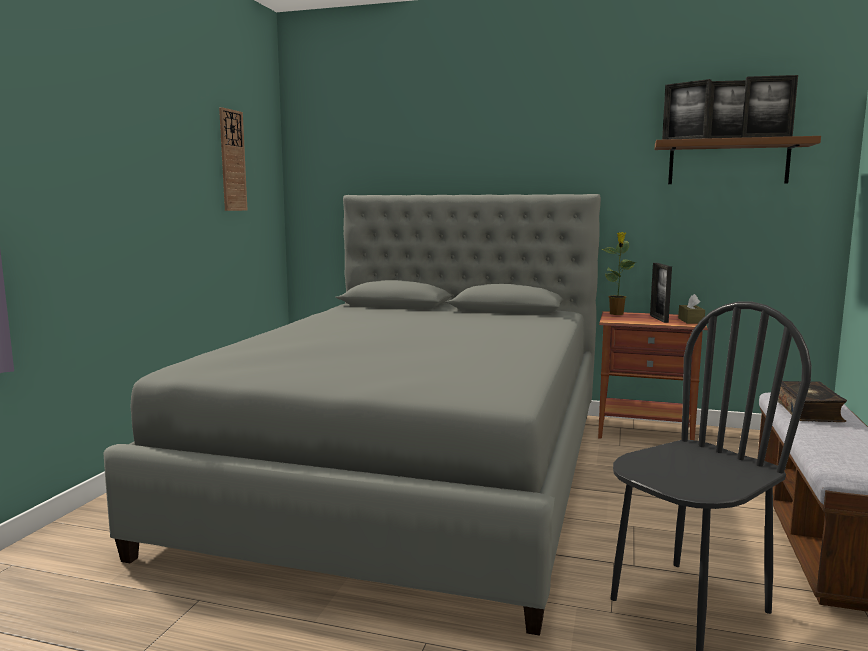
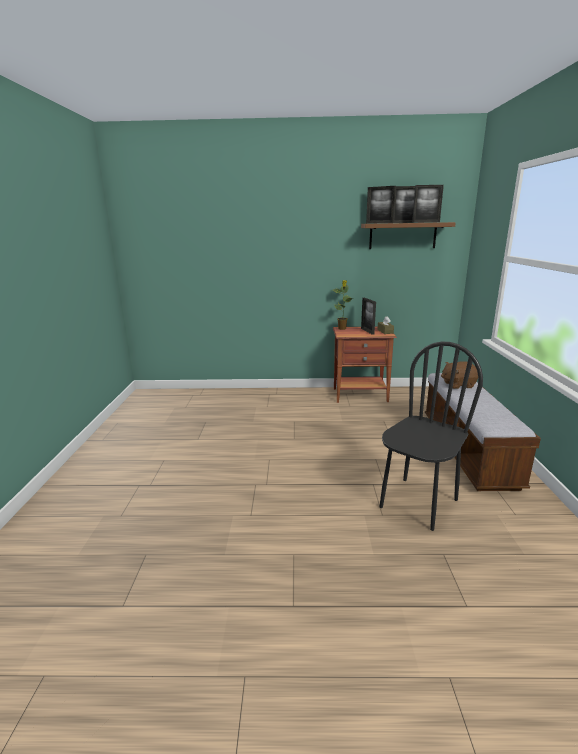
camera: 15 degrees left, 10 degrees up
(232, 160) = (82, 240): wall clock -> none
(413, 471) = (240, 440): grey bed -> none
(808, 410) = (458, 385): book -> brown plush toy

